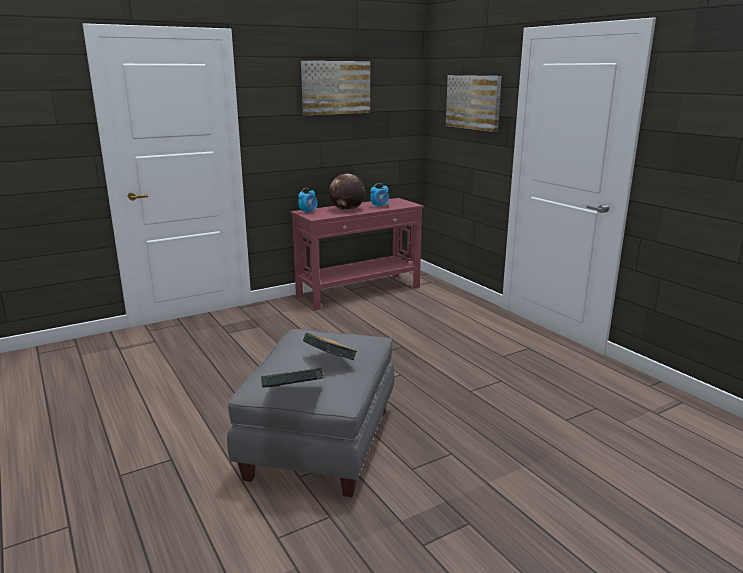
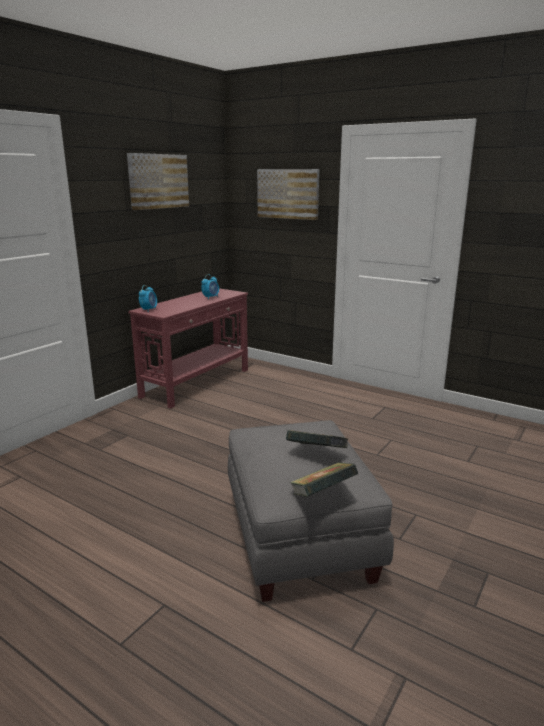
camera: 25 degrees left, 0 degrees up
(347, 210) = (184, 303): globe -> none

